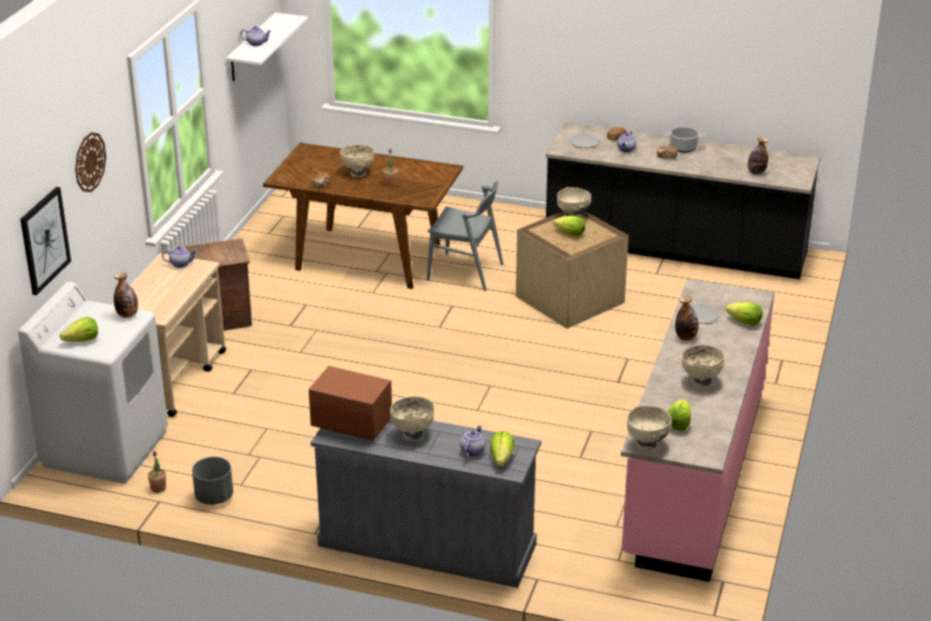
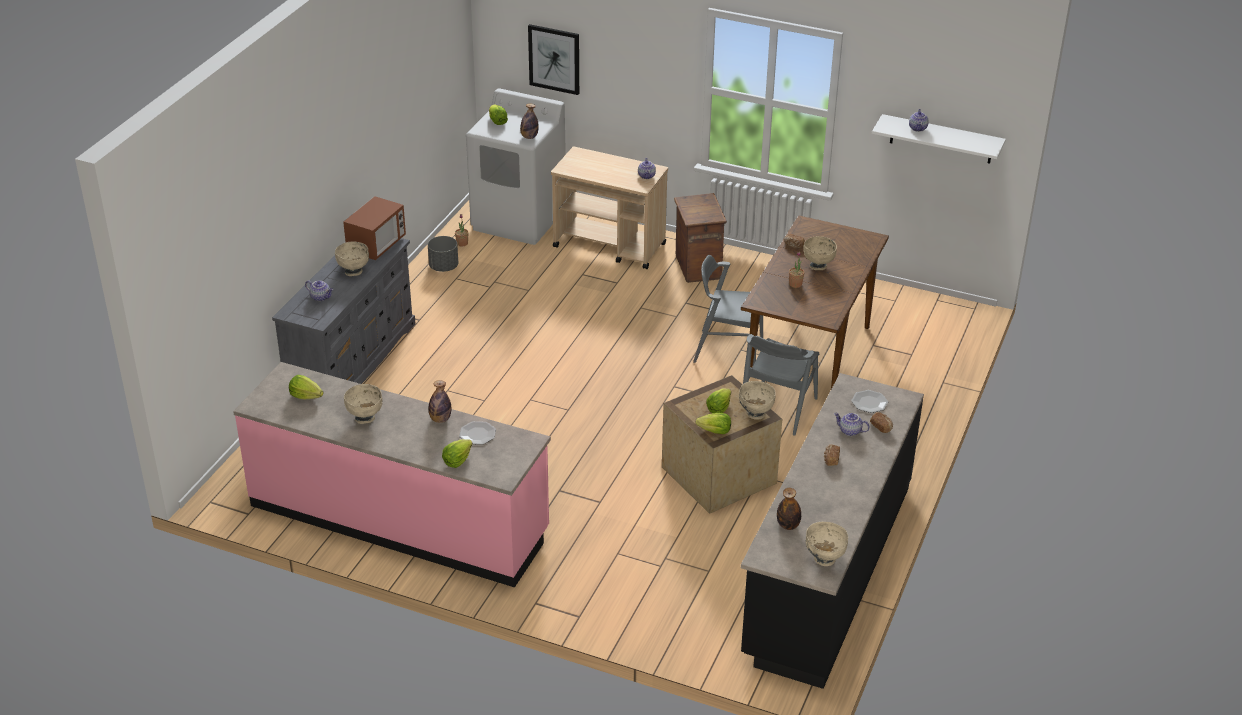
camera: 95 degrees right, 5 degrees up
(89, 162) = (627, 47): wall clock -> none
(373, 299) = (728, 350): none -> grey chair
(501, 458) = (305, 310): lettuce -> lettuce (715, 431)
(647, 444) = (283, 375): beige bowl -> beige bowl (824, 559)
(683, 147) = (856, 476): cooking pot -> none

